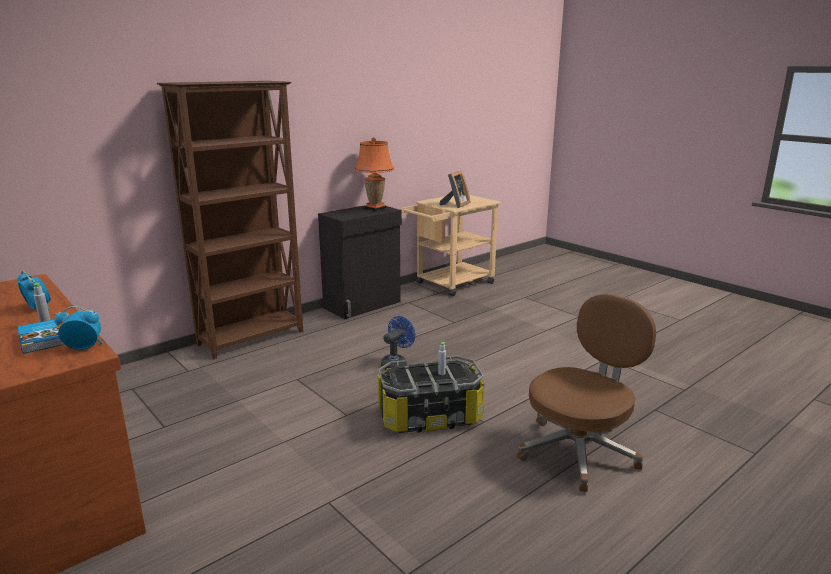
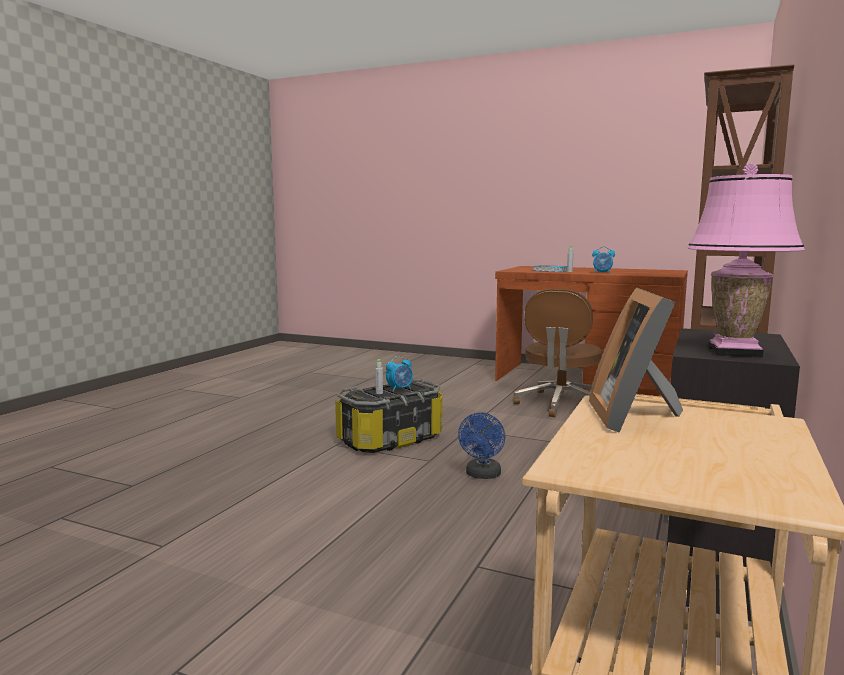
camera: 155 degrees right, 10 degrees down
(84, 347) = (520, 271): alarm clock -> alarm clock (400, 389)
(375, 208) = (734, 352): orange table lamp -> pink table lamp
(579, 451) = (238, 441): brown office chair -> brown office chair (560, 404)

